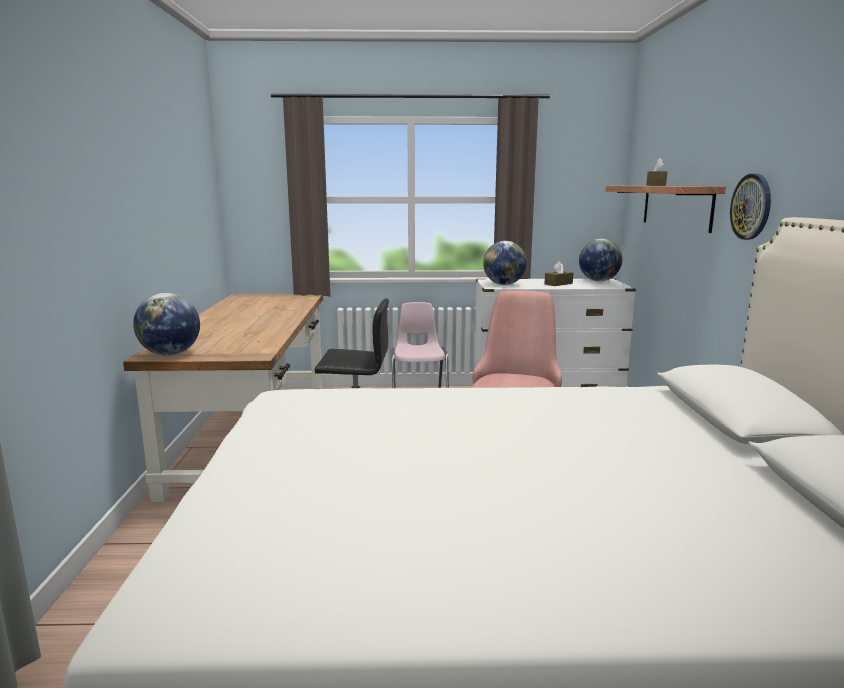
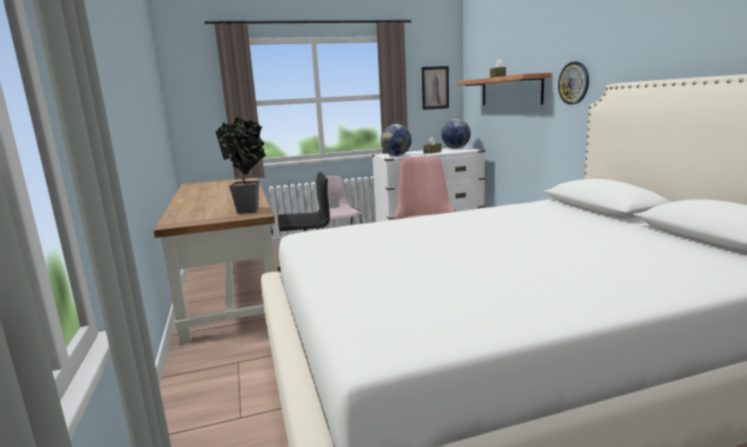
camera: 15 degrees left, 0 degrees up
(170, 354) = (187, 221): globe -> none
(253, 349) = (251, 211): none -> potted plant
(581, 191) = (435, 88): none -> picture

